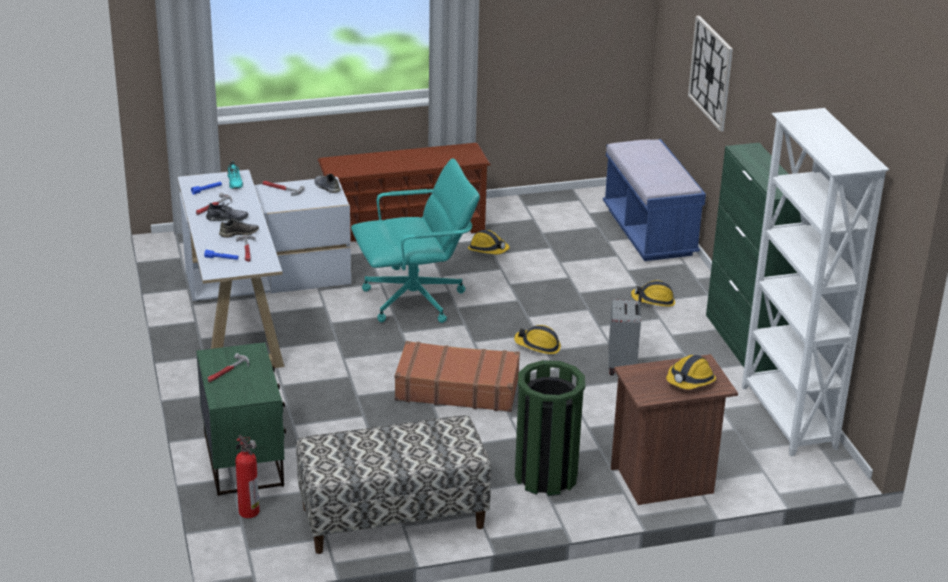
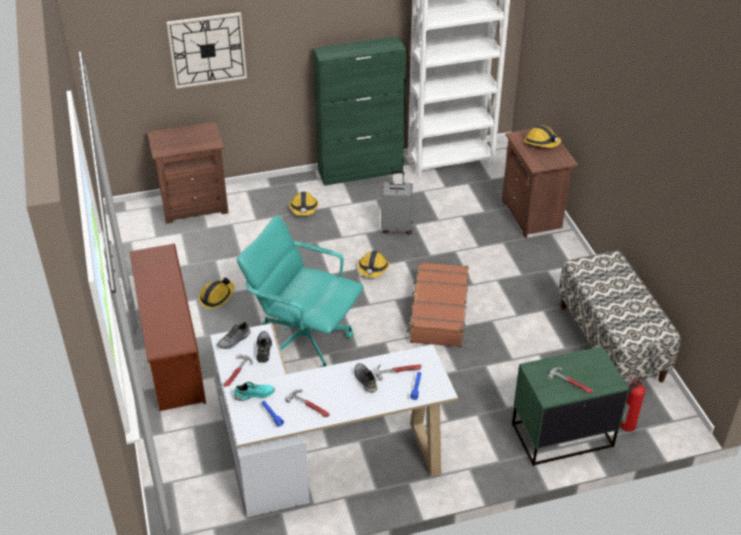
camera: 90 degrees left, 10 degrees up
(227, 218) = (334, 392): grey shoe -> grey shoe (264, 349)
(415, 300) = (304, 341): turquoise office chair -> turquoise office chair turned 45 degrees counterclockwise
(545, 476) = (541, 267): green trash can -> none
(649, 232) = (194, 205): blue bench -> brown nightstand

